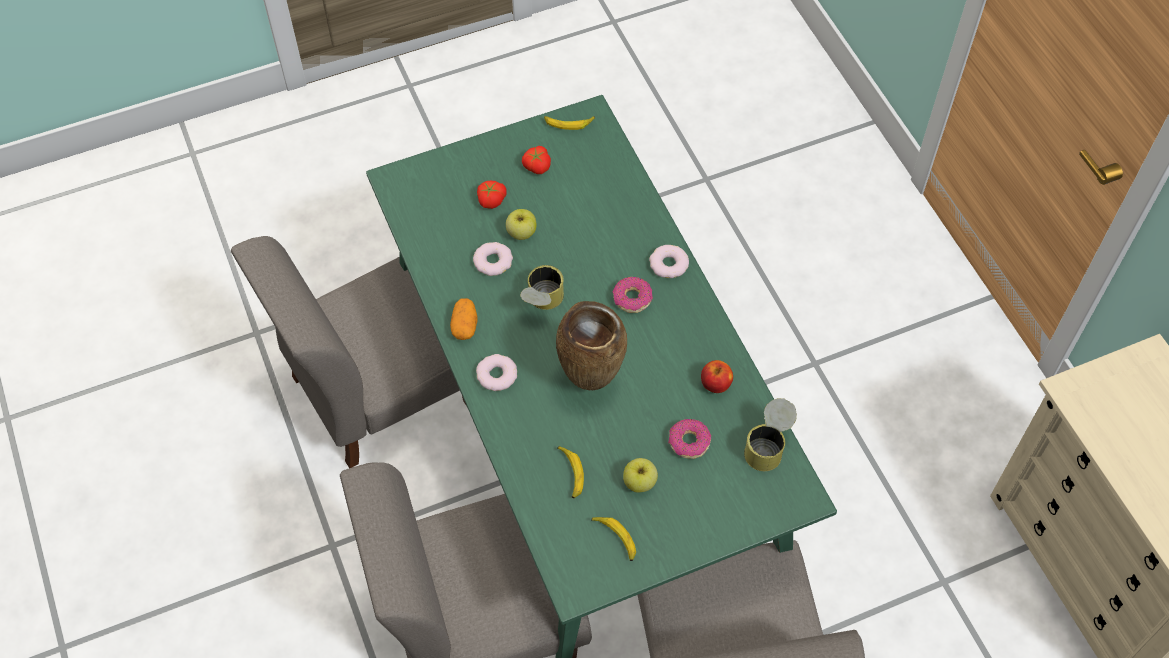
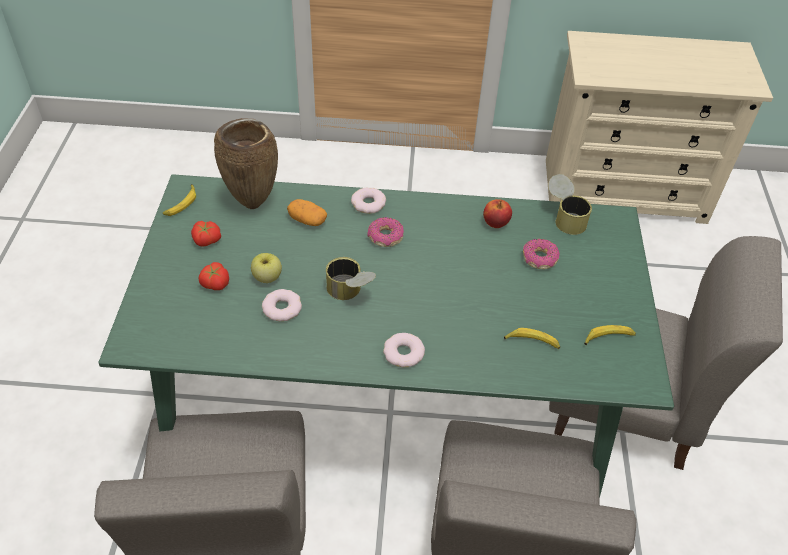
camera: 65 degrees left, 10 degrees down
(465, 325) = (336, 355): potato -> potato (307, 220)
(592, 381) = (449, 292): brown vase -> brown vase (253, 203)
(639, 482) = (562, 302): apple -> none

